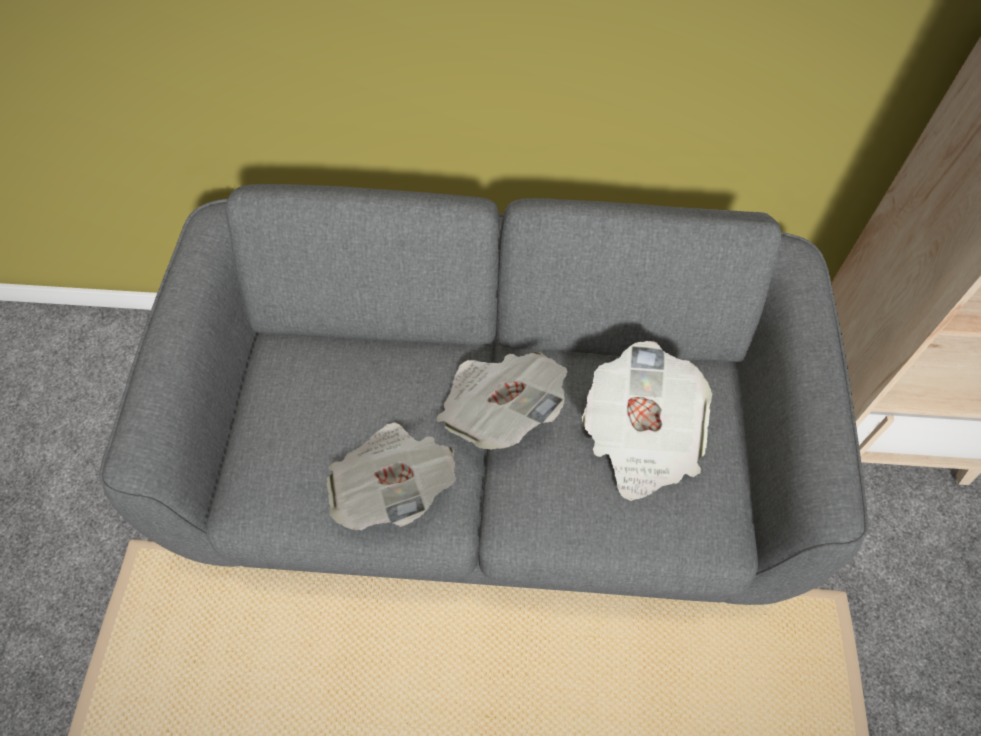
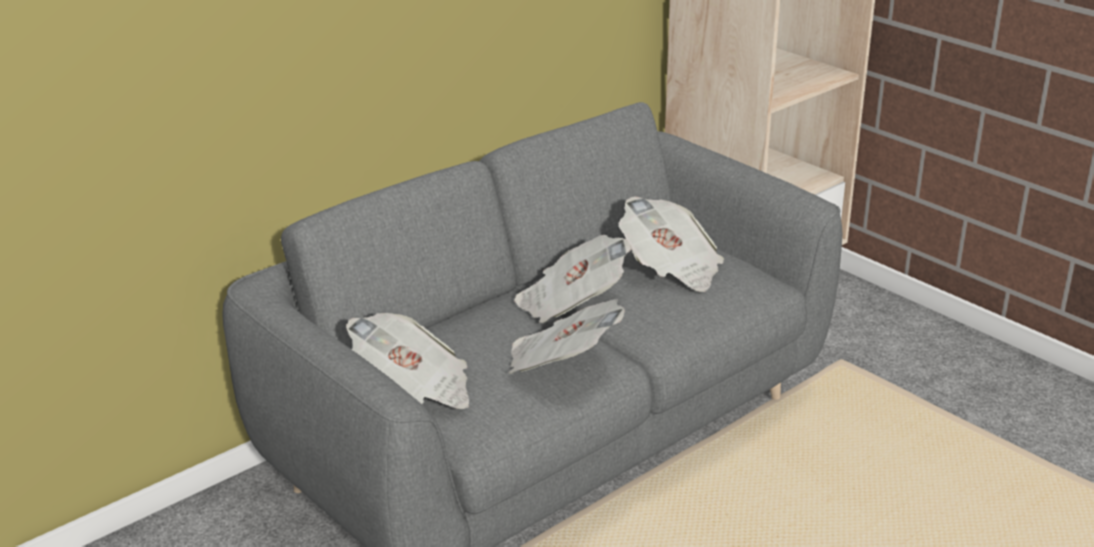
camera: 45 degrees left, 30 degrees down
(256, 415) = (414, 389): none -> newspaper

